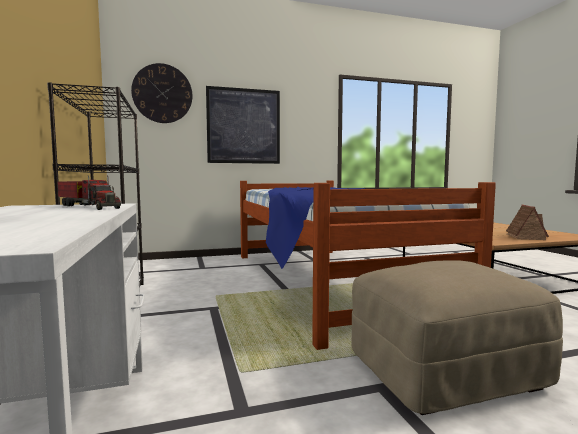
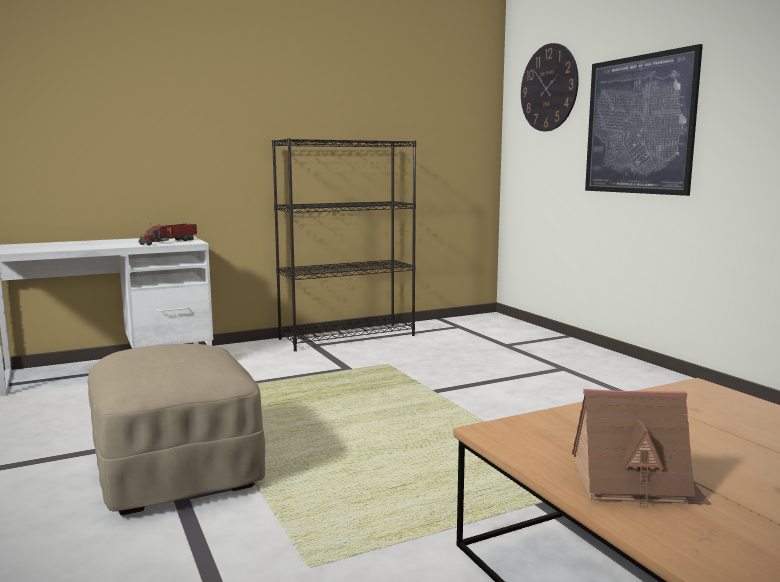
camera: 80 degrees right, 5 degrees up
(325, 281) = (493, 410): bed -> none

